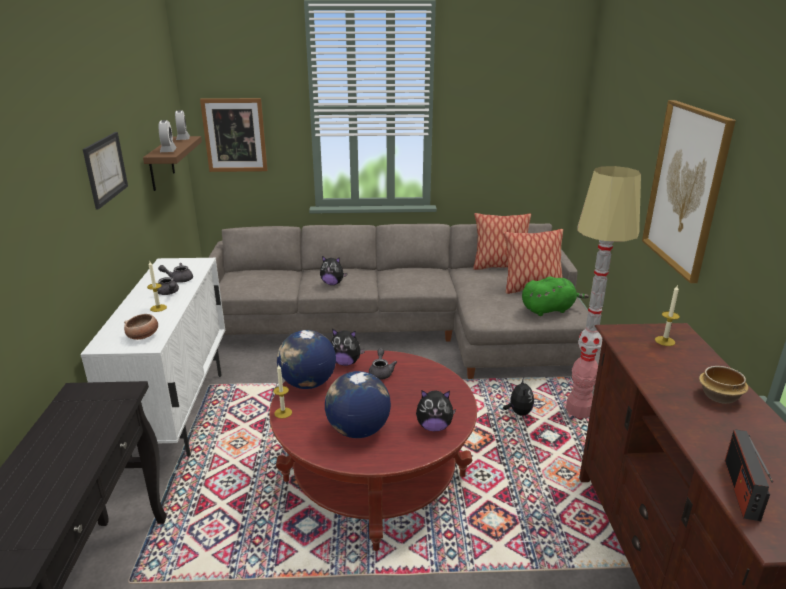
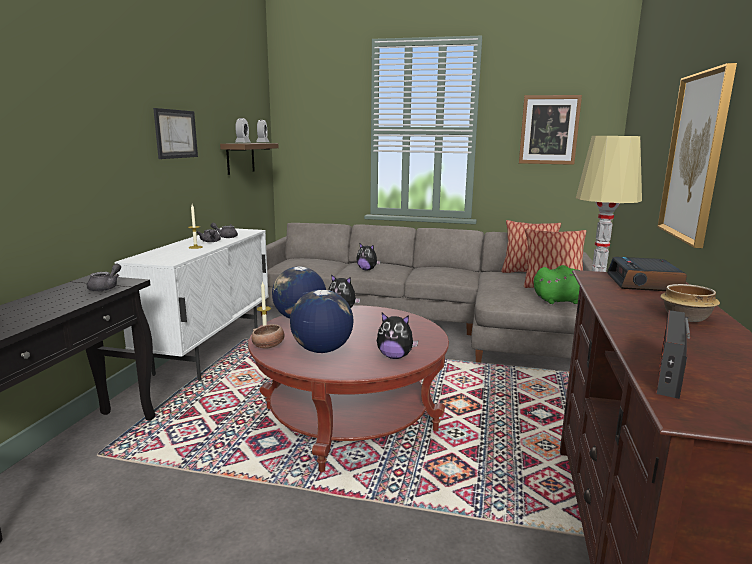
camera: 15 degrees right, 10 degrees down
(143, 336) = (169, 258): bowl -> bowl (268, 346)
(234, 135) = (309, 150): picture -> picture (549, 130)
(381, 372) = (369, 319): grey teapot -> grey teapot (106, 288)
(518, 412) = (516, 392): plush toy -> none
(665, 341) = (644, 283): candle -> alarm clock

